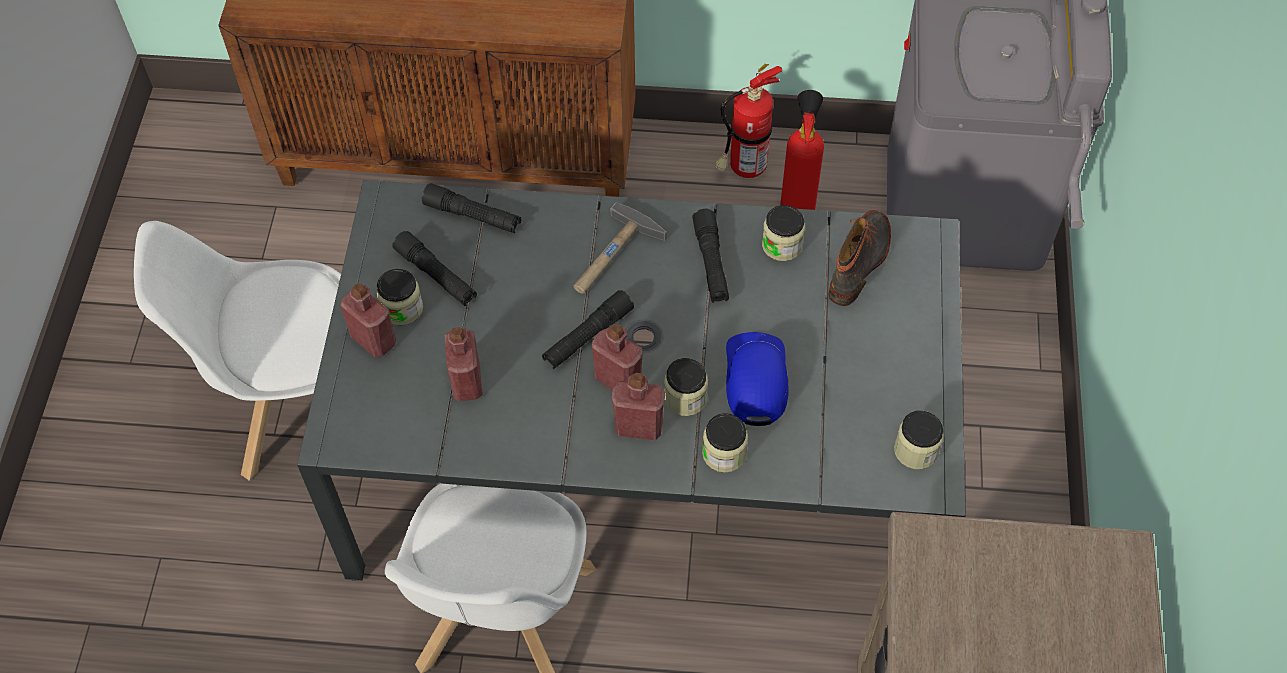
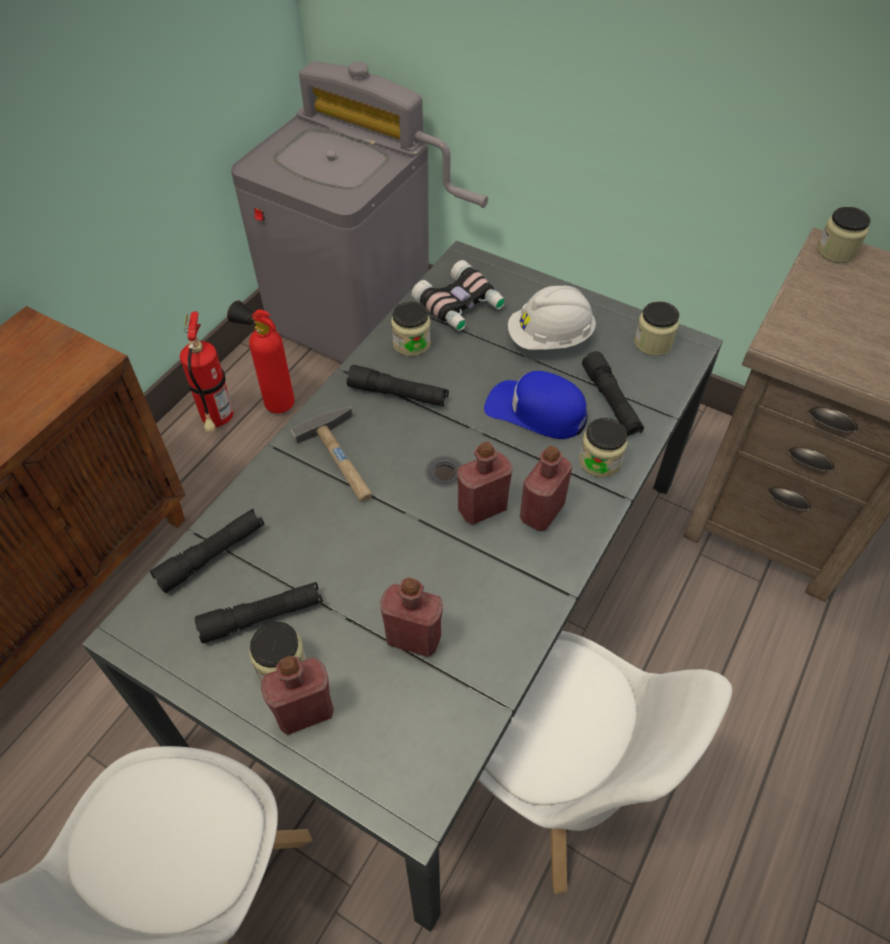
camera: 65 degrees left, 5 degrees down
(588, 336) = (420, 512): black flashlight -> black flashlight (611, 401)
(685, 398) = (529, 466): jar -> jar (836, 251)
(860, 263) = (460, 305): boot -> binoculars
(862, 356) = (550, 339): none -> white hard hat

